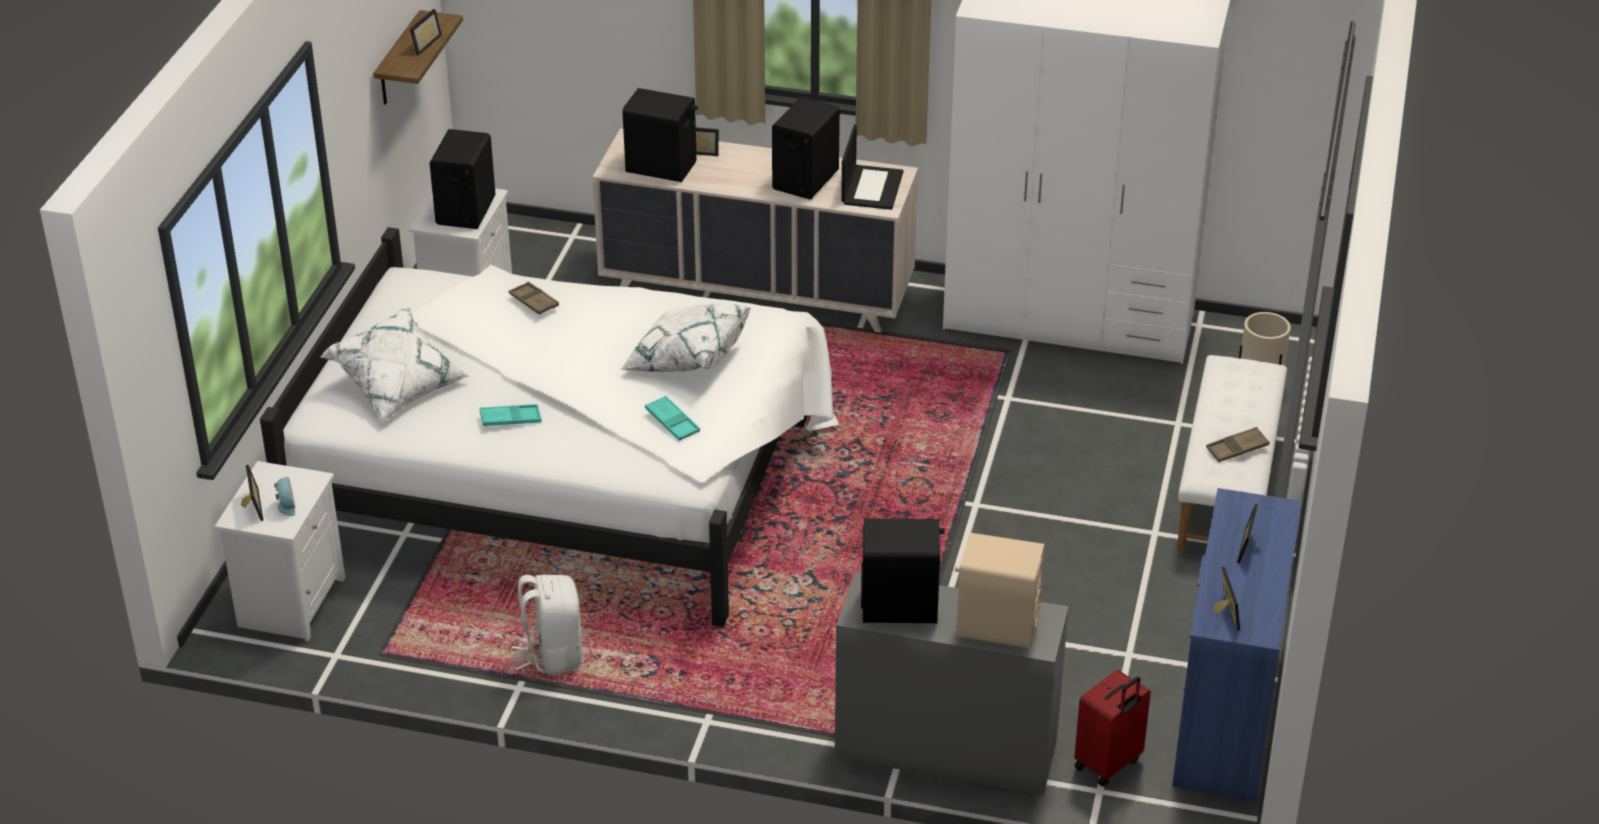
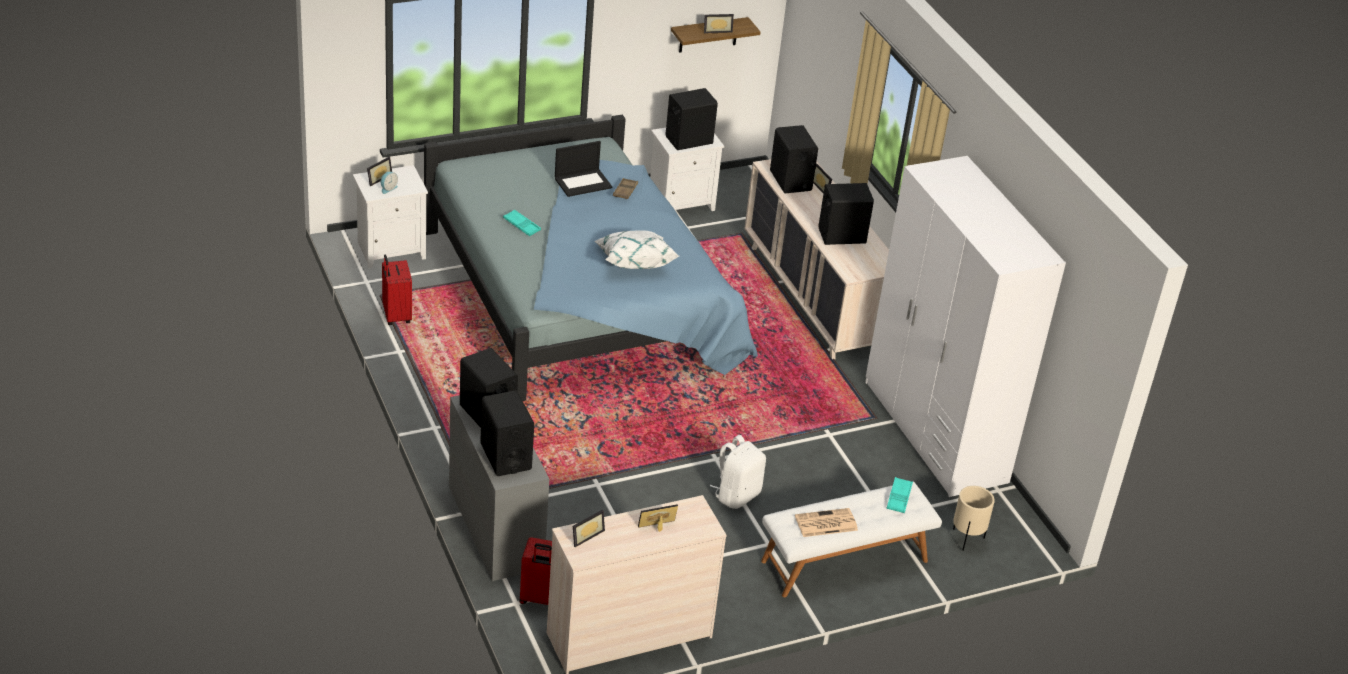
camera: 50 degrees right, 0 degrees up
(398, 385) = (511, 179): white pillow -> none
(440, 659) = (395, 316): none -> red suitcase
(552, 654) = (434, 352): white backpack -> white backpack (736, 495)
(570, 475) = (581, 297): white bed -> blue bed
(672, 422) = (573, 278): turquoise tray -> turquoise tray (899, 498)
(871, 187) = (865, 262): laptop -> laptop (583, 182)
(997, 625) = (505, 456): beige speaker -> black speaker
(1224, 716) = (629, 634): blue dresser -> beige dresser
(1237, 448) = (825, 523): brown tray -> newspaper

